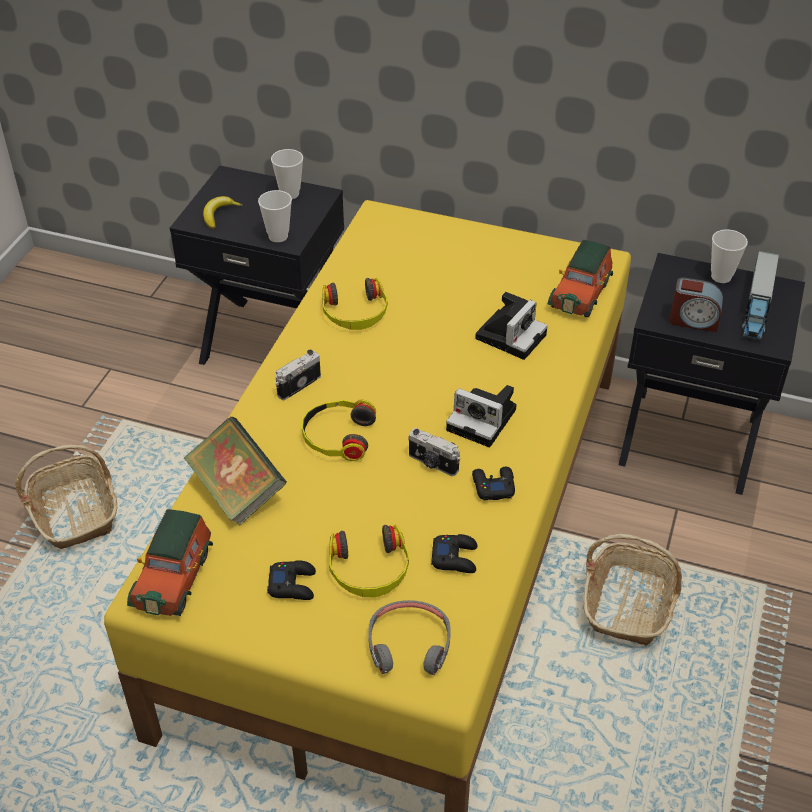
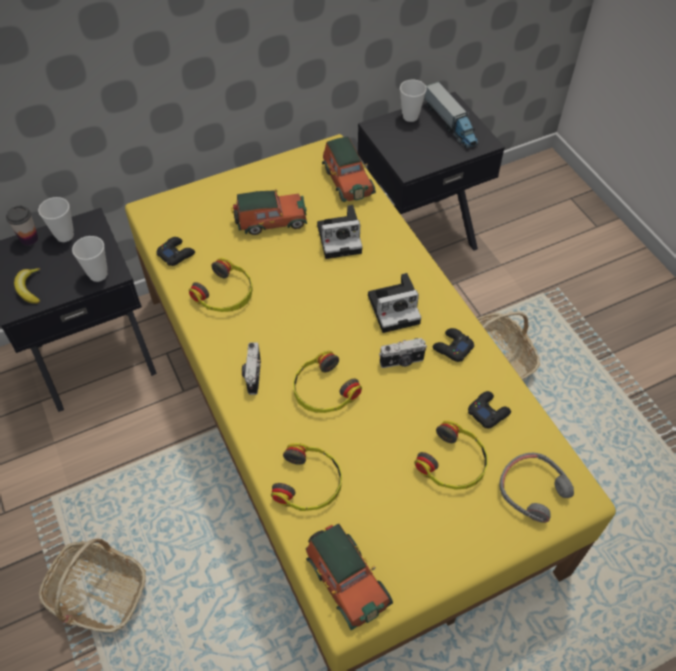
camera: 45 degrees left, 10 degrees up
(237, 491) = (309, 483): book -> headphones
(262, 180) = (29, 238): none -> cup
(293, 584) = (423, 515): black game controller -> black game controller (176, 254)
(465, 282) = (270, 221): none -> toy car
(511, 335) = (341, 238): camera -> camera turned 90 degrees clockwise
(693, 320) = (429, 155): alarm clock -> none

